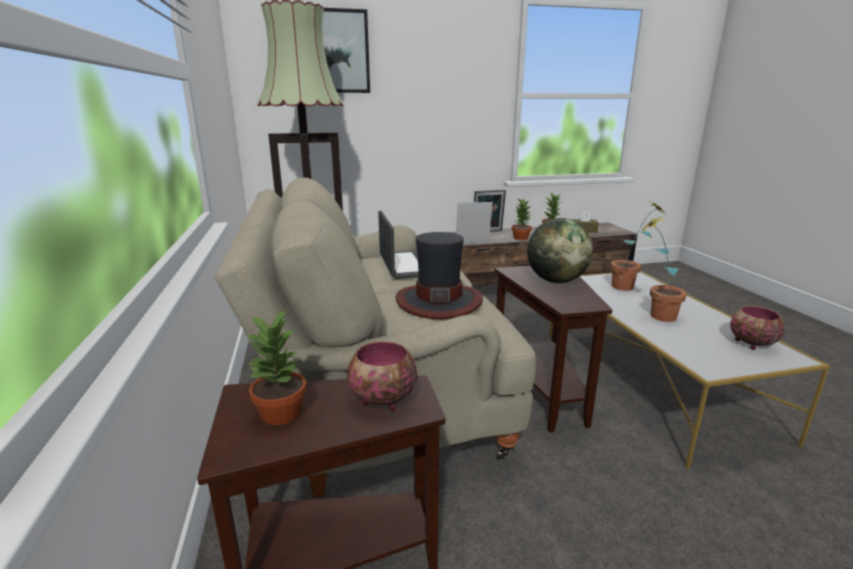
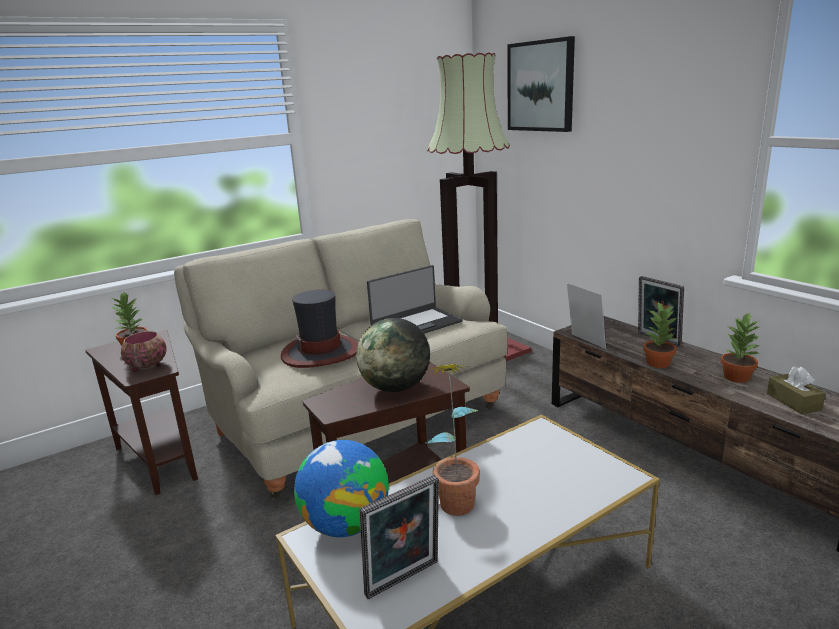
camera: 70 degrees right, 0 degrees up
(629, 287) = (558, 472): potted plant -> none
(691, 353) = (346, 525): none -> globe
(750, 343) = (404, 581): bowl -> picture frame

